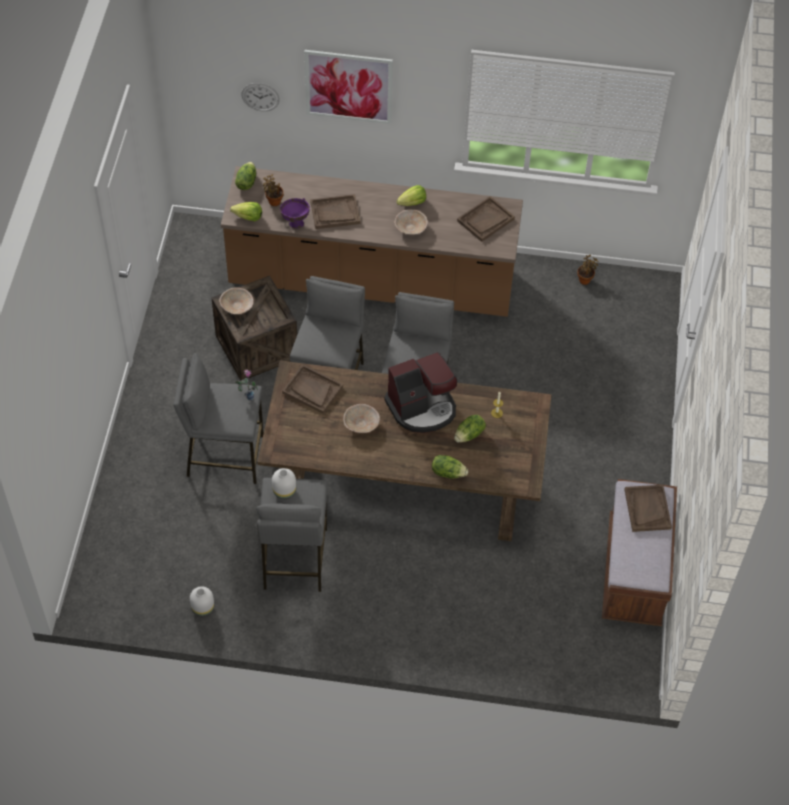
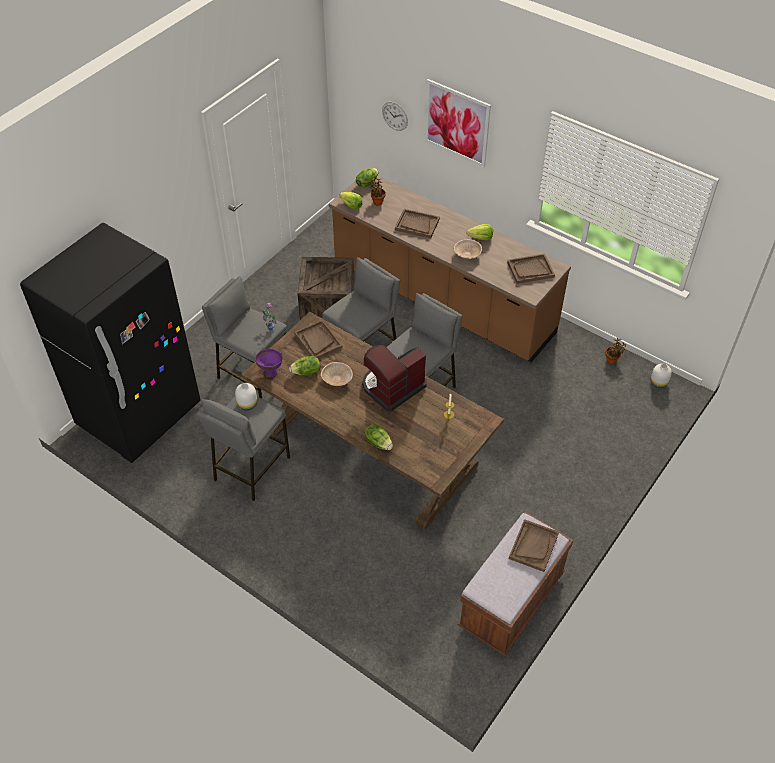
camera: 30 degrees right, 5 degrees down
(130, 556) = (140, 415): none -> black fridge
(202, 608) = (161, 474): white vase -> white vase (658, 383)
(237, 306) = (316, 270): beige bowl -> none
(295, 223) = (382, 221): purple bowl -> purple bowl (270, 371)
(422, 408) = (392, 387): coffee machine -> coffee machine turned 135 degrees clockwise
(469, 435) = (415, 422): lettuce -> lettuce (306, 372)

